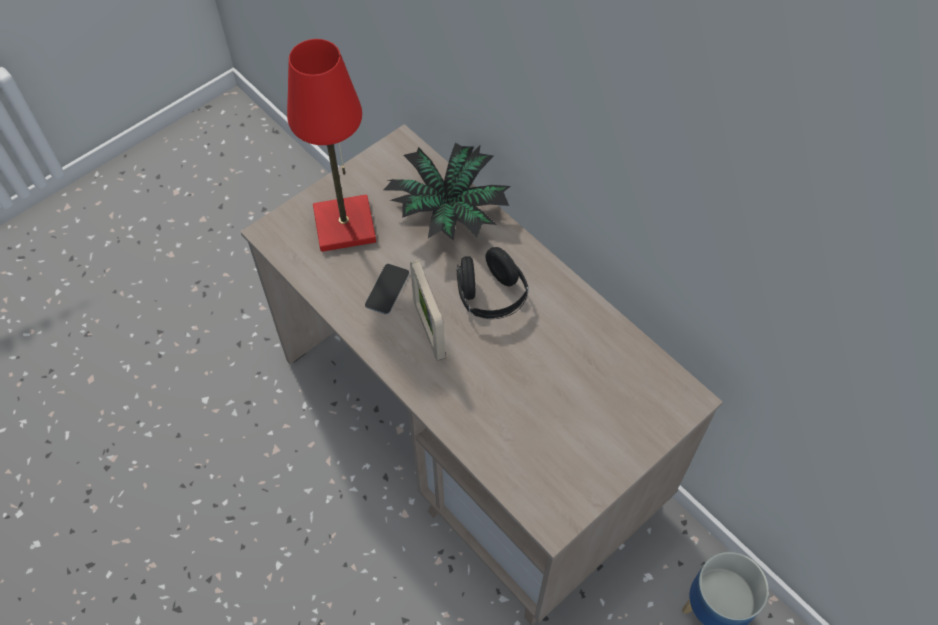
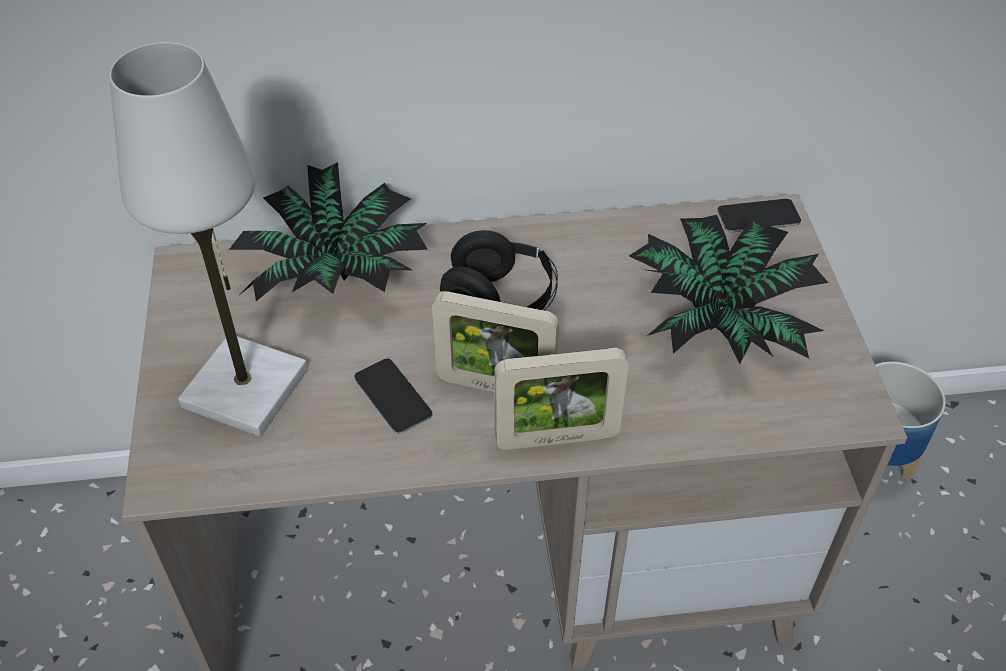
camera: 55 degrees left, 10 degrees down
(345, 225) = (245, 388): red table lamp -> white table lamp
(415, 379) = (557, 438): none -> picture frame
(567, 412) = (719, 319): none -> potted plant
(678, 389) = (758, 216): none -> phone

